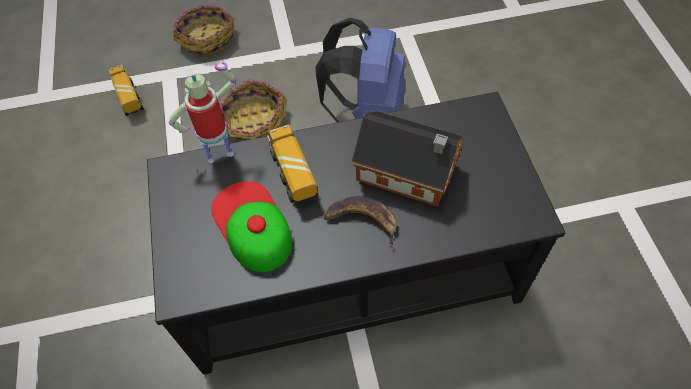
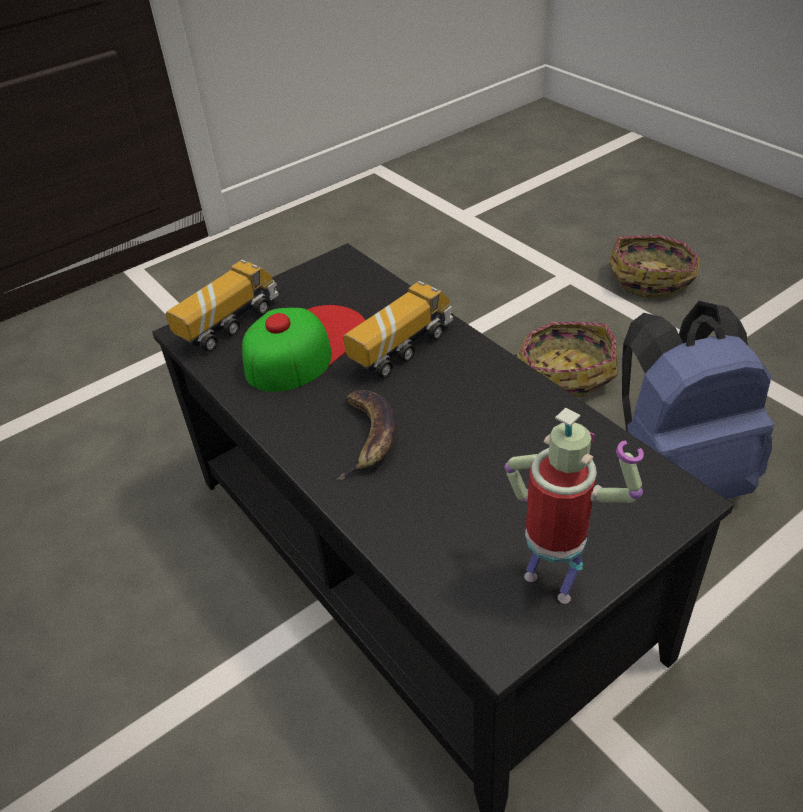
camera: 65 degrees right, 15 degrees down
(129, 98) = (510, 265): toy truck -> toy truck (229, 324)
(220, 153) = (390, 285): toy robot -> toy robot (553, 582)
(409, 173) = (479, 454): toy house -> none

